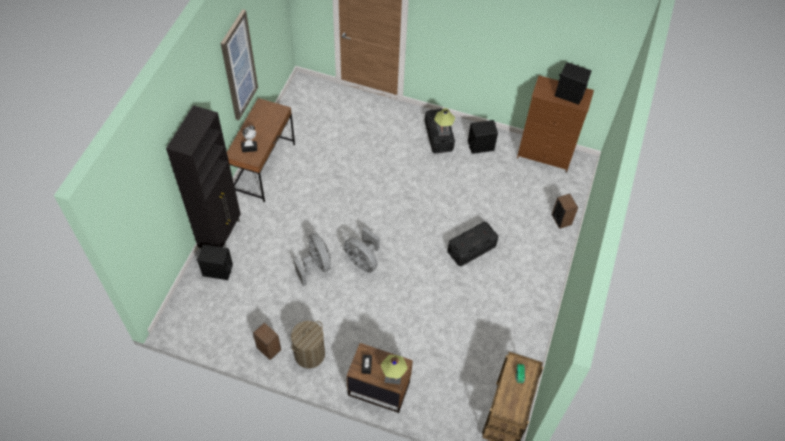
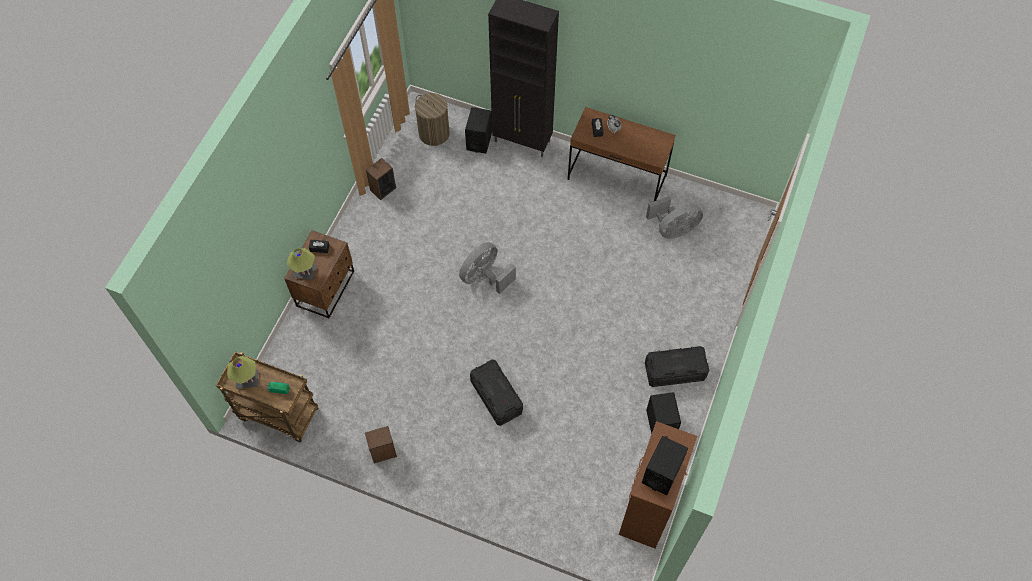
camera: 95 degrees right, 5 degrees up
(238, 66) = (662, 74): picture -> none
(309, 354) = (372, 225): laundry basket -> laundry basket (434, 133)
(316, 265) = (480, 230): grey fan -> grey fan (673, 229)
(443, 130) = (668, 364): table lamp -> table lamp (247, 380)
(561, 219) = (538, 515): speaker -> speaker (383, 452)

